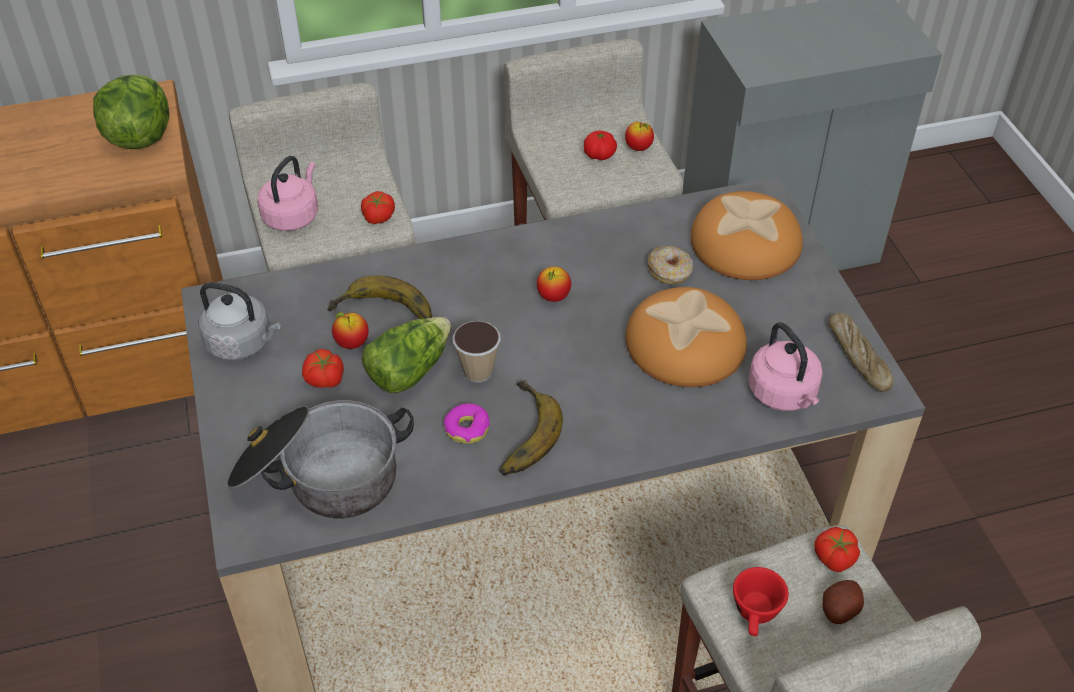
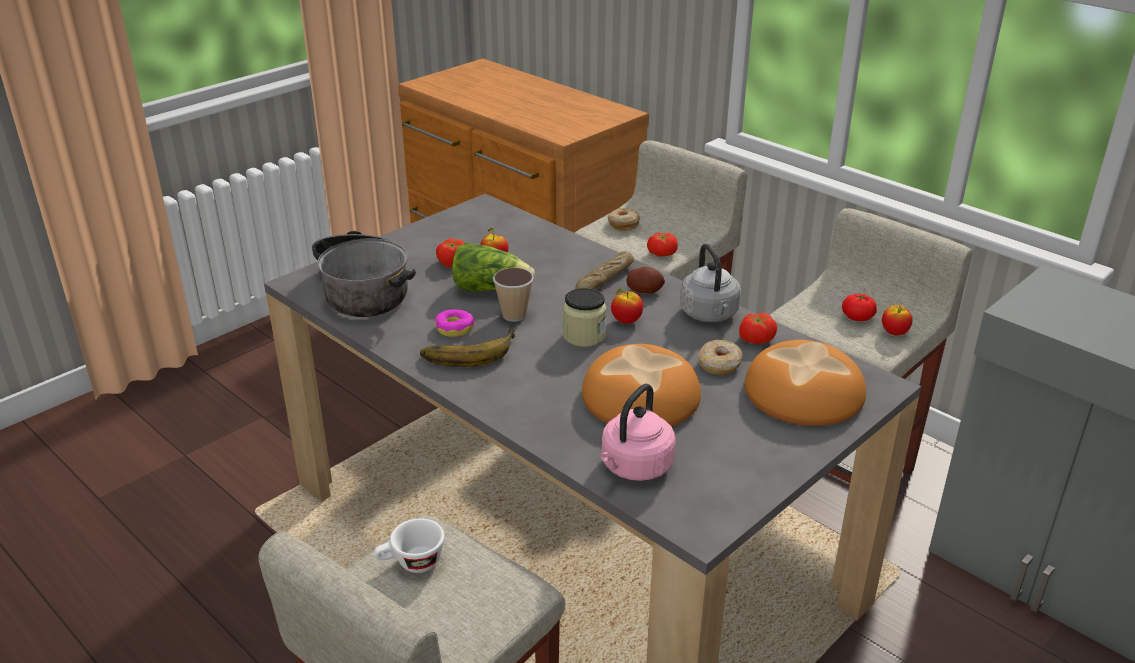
camera: 60 degrees right, 15 degrees down
(139, 137) = (581, 122): lettuce -> none
(242, 343) = (457, 227): grey kettle -> grey kettle (710, 315)
(292, 216) = (623, 224): pink kettle -> donut
(383, 314) = (533, 262): banana -> none
(557, 337) = (584, 336): none -> jar
(756, 615) = (411, 563): red cup -> white cup
(834, 557) = (512, 595): tomato -> tomato (755, 338)
(839, 610) = (451, 615): potato -> potato (644, 291)
(858, 357) = (729, 500): bread -> bread (605, 279)

